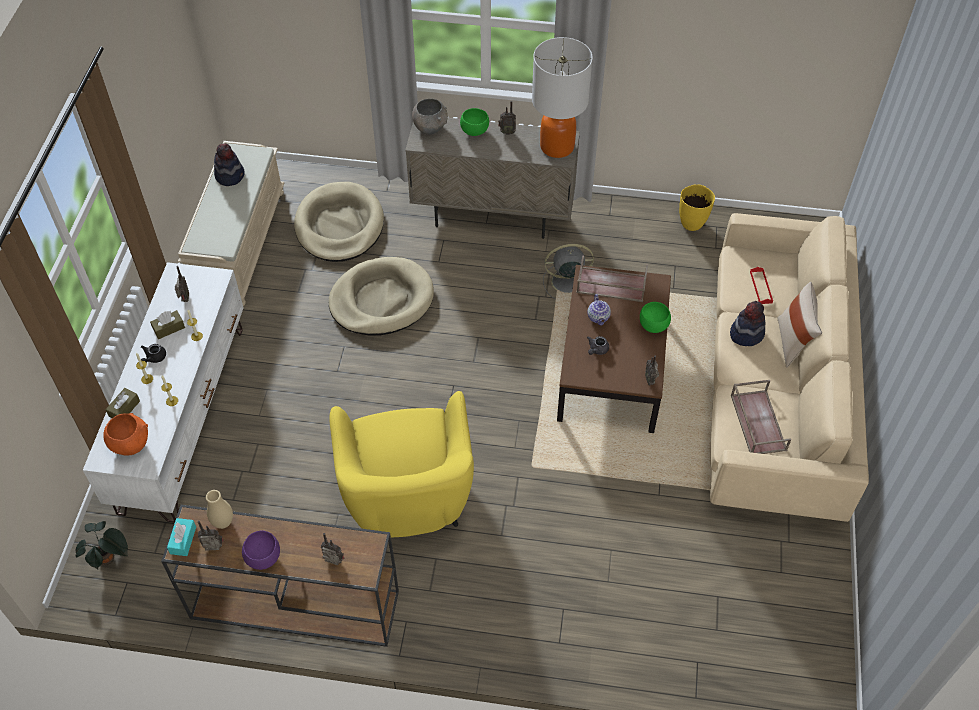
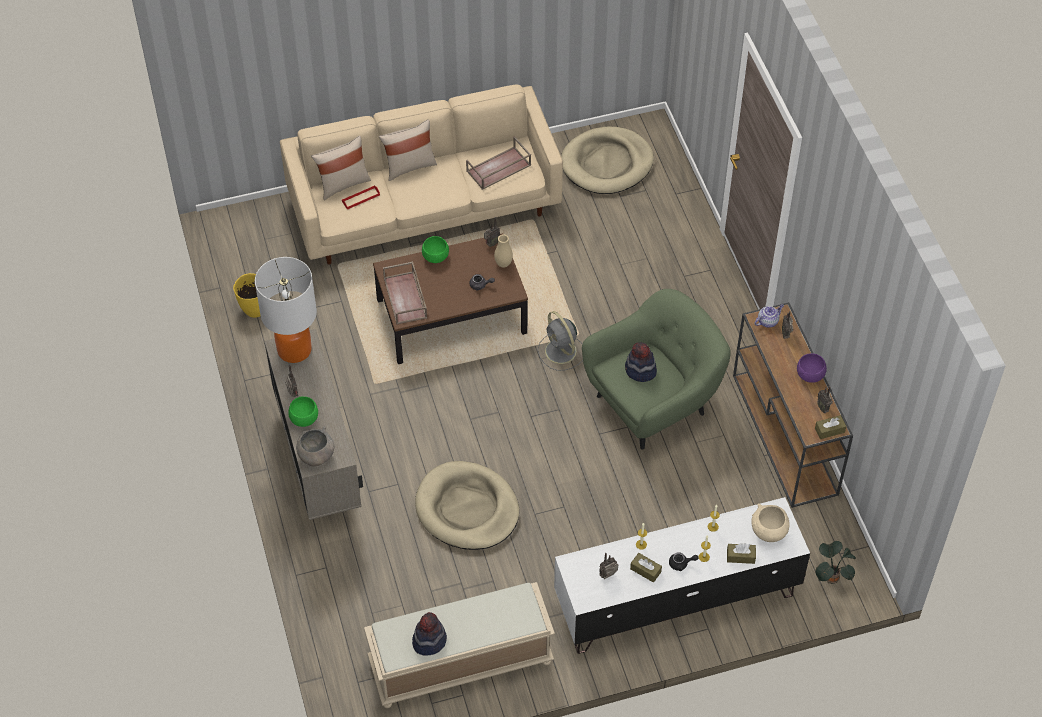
camera: 115 degrees left, 0 degrees up
(130, 444) = (768, 532): orange bowl -> beige bowl
(183, 540) = (829, 430): turquoise tissue box -> brown tissue box
(223, 522) = (800, 413): beige vase -> beige vase (503, 264)
(339, 225) = (393, 586): beige dog bed -> beige dog bed (607, 164)
(408, 497) = (653, 403): yellow armchair -> green armchair
(565, 281) = (373, 378): grey fan -> grey fan (561, 352)
(598, 318) = (446, 295): teapot -> teapot (768, 321)
(746, 333) = (415, 195): hat -> hat (640, 370)
(788, 279) = (343, 184): none -> beige pillow

